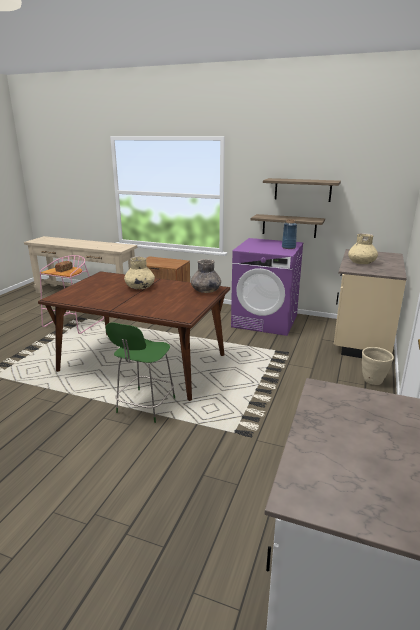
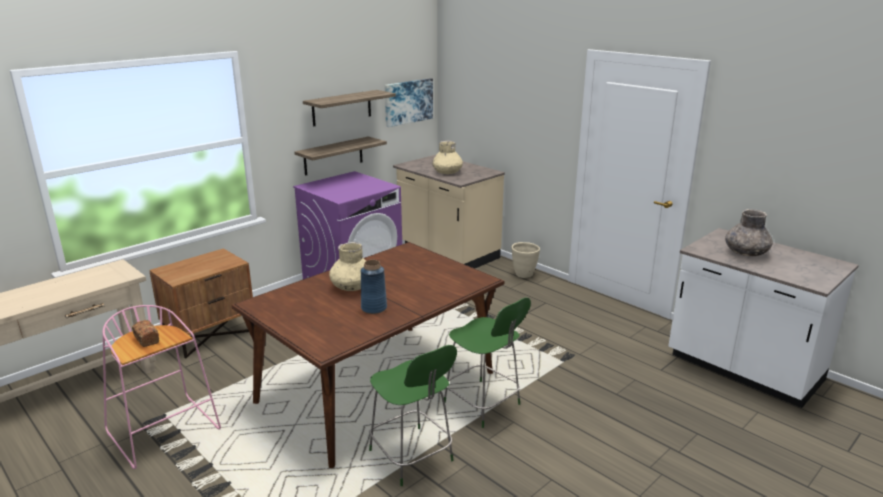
camera: 65 degrees left, 0 degrees up
(73, 393) = (412, 457): none -> green chair
(205, 291) = (410, 254): grey vase -> grey vase (746, 253)
(288, 247) = (366, 180): blue vase -> blue vase (374, 308)
(376, 197) = (408, 102): none -> picture

